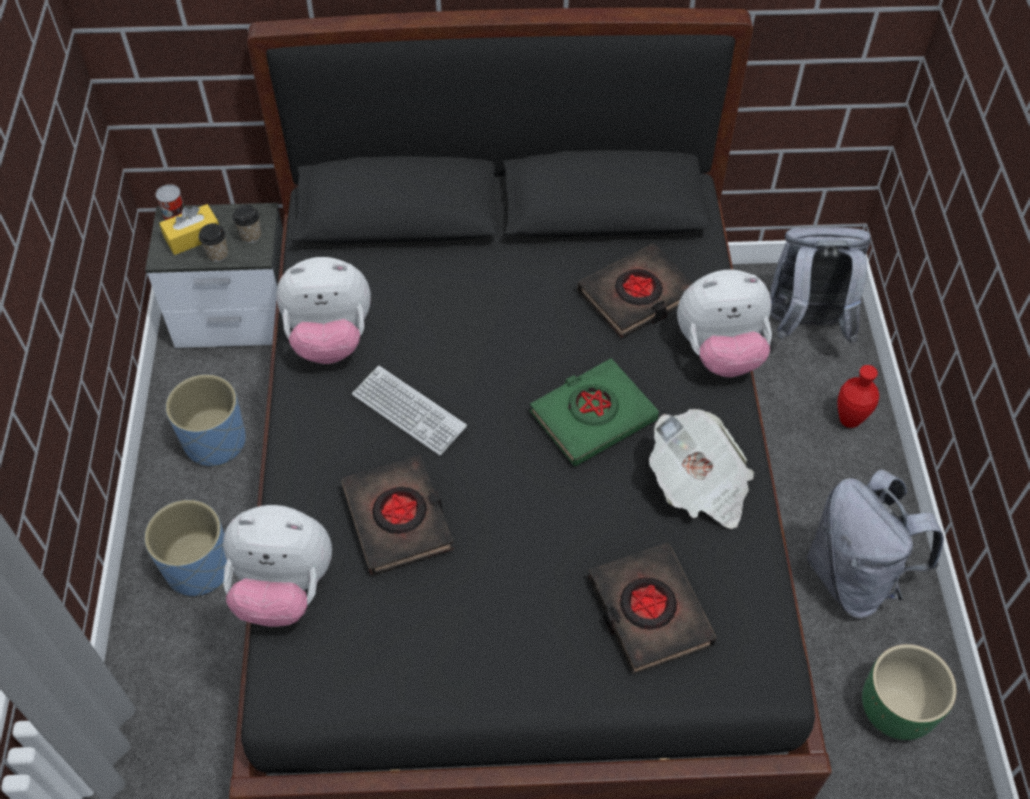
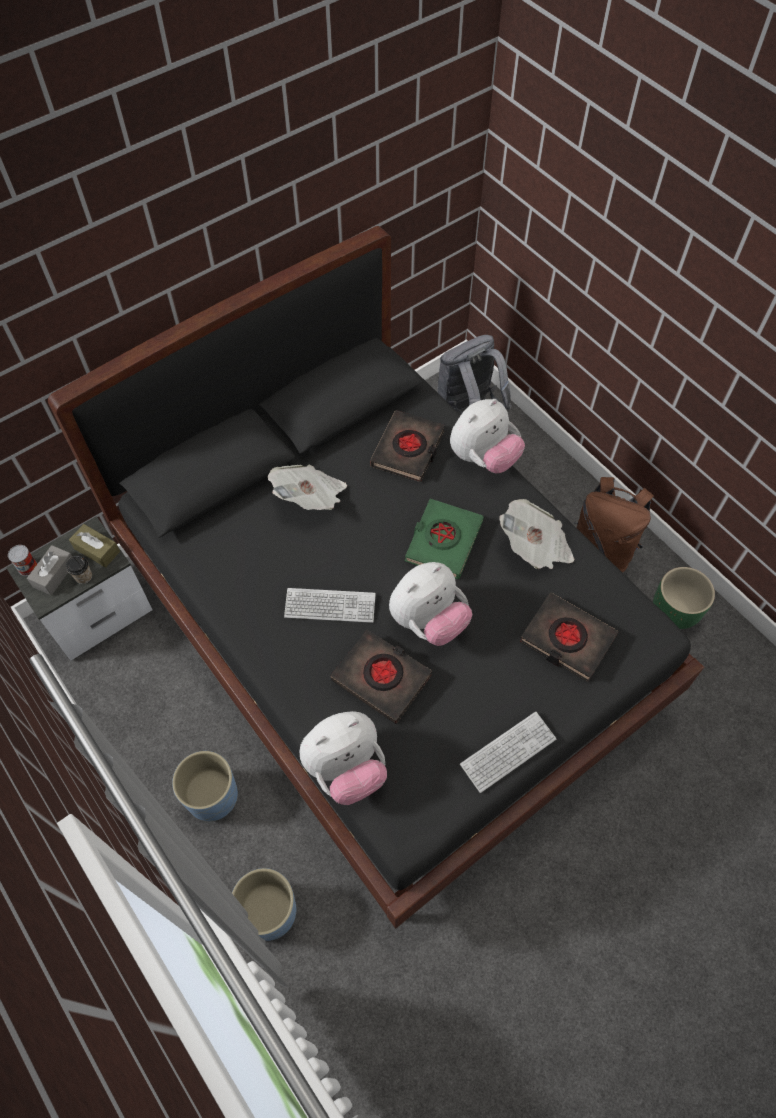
camera: 35 degrees left, 5 degrees up
(193, 237) = (54, 574): yellow tissue box -> grey tissue box
(215, 441) = (153, 706): blue planter -> blue planter (268, 911)
(251, 236) = (97, 550): cup -> brown tissue box
(330, 339) = (238, 589): plush toy -> plush toy (428, 620)
(471, 690) = (508, 752): none -> keyboard
(484, 288) = (310, 497): none -> newspaper
(849, 420) = (533, 457): red vase -> none
(854, 577) = (601, 550): grey backpack -> brown backpack

